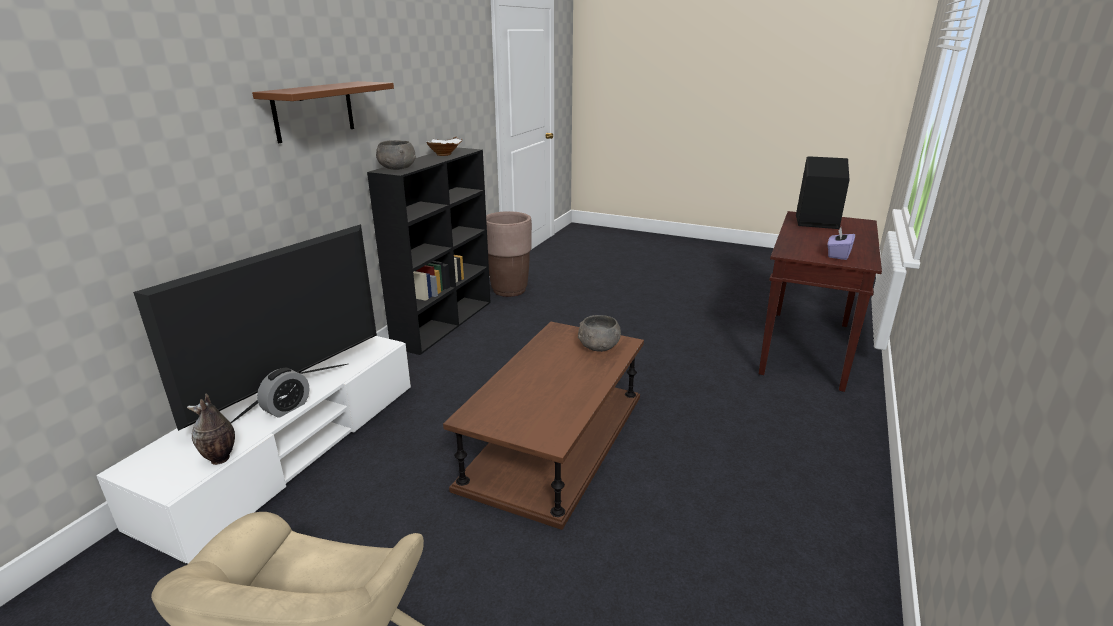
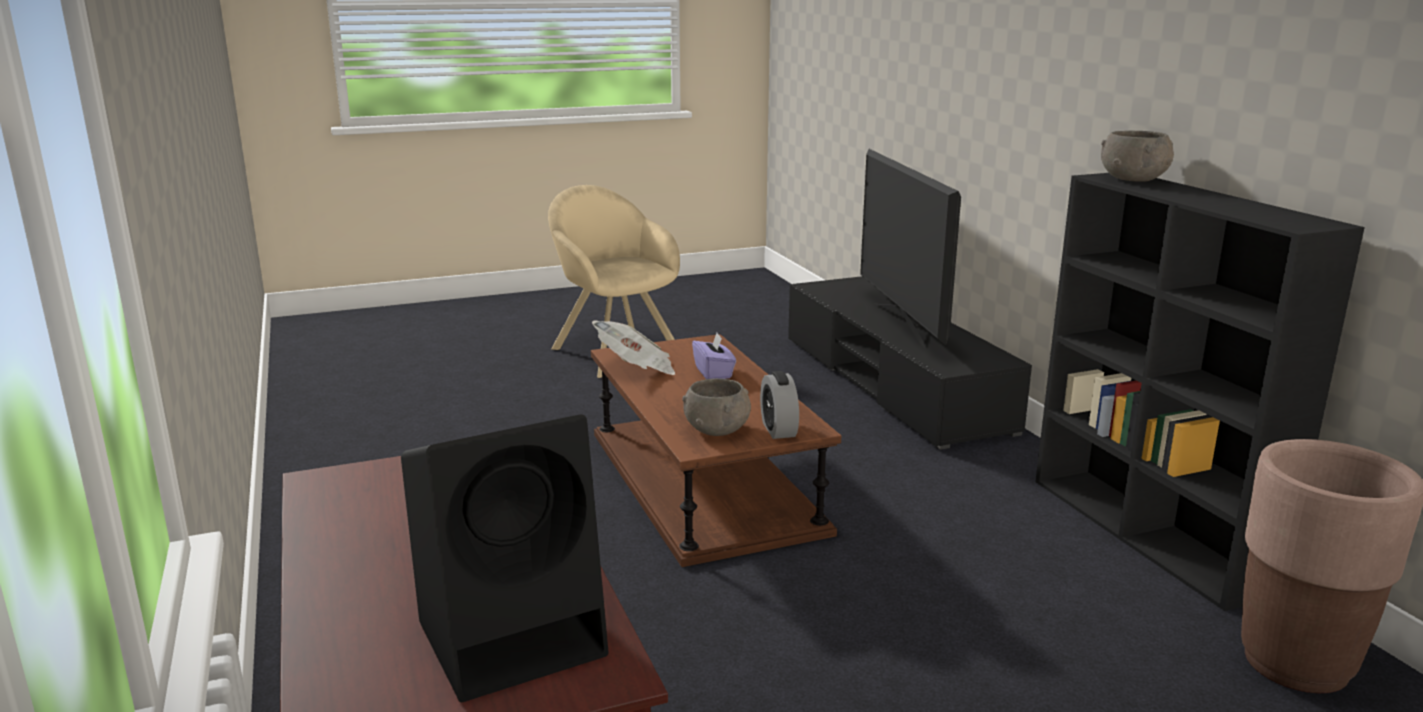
camera: 135 degrees right, 5 degrees down
(220, 459) = (824, 296): vase -> none
(287, 408) = (869, 319): alarm clock -> alarm clock (778, 429)
(290, 450) = (892, 383): white tv stand -> black tv stand
(314, 111) = (1090, 55): brown shelf -> none
(445, 154) = (1248, 209): white bowl -> none
(565, 414) = (636, 368): none -> newspaper
(838, 255) = (389, 489): purple tissue box -> purple tissue box (714, 372)

